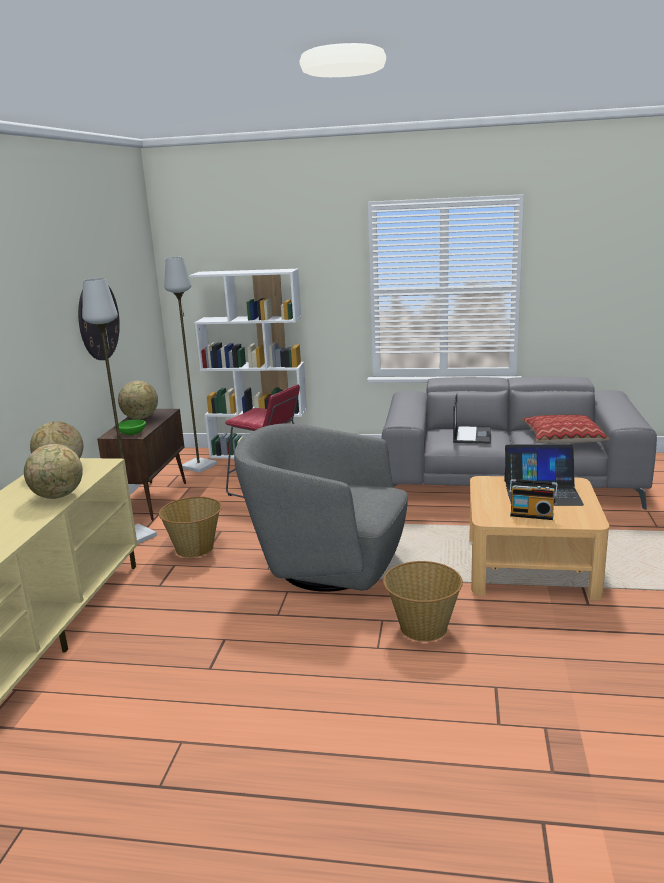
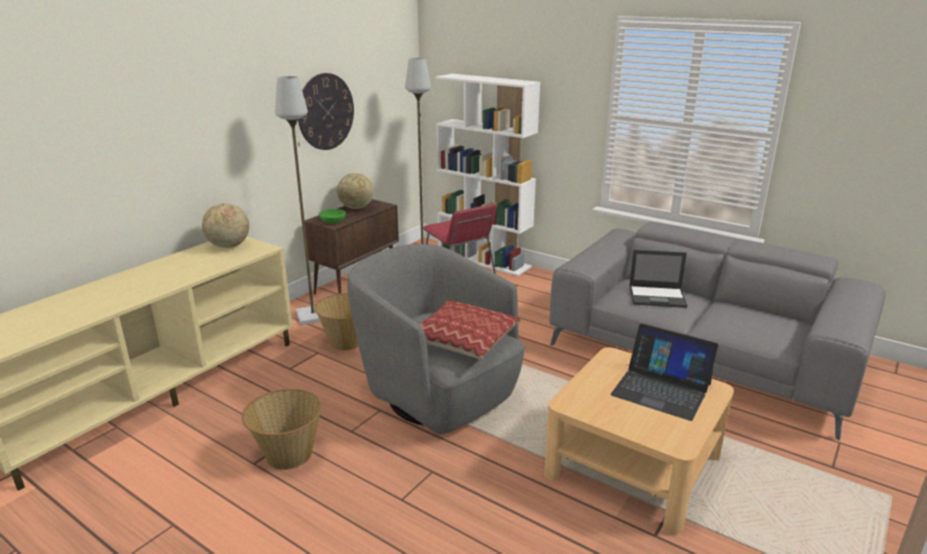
camera: 25 degrees right, 5 degrees up
(58, 496) = (195, 272): globe -> none
(422, 628) = (460, 495): basket -> basket (288, 454)
(472, 435) = (658, 296): laptop -> laptop turned 60 degrees clockwise
(532, 514) = (620, 413): radio -> none
(562, 439) = (758, 327): pillow -> pillow (463, 339)

